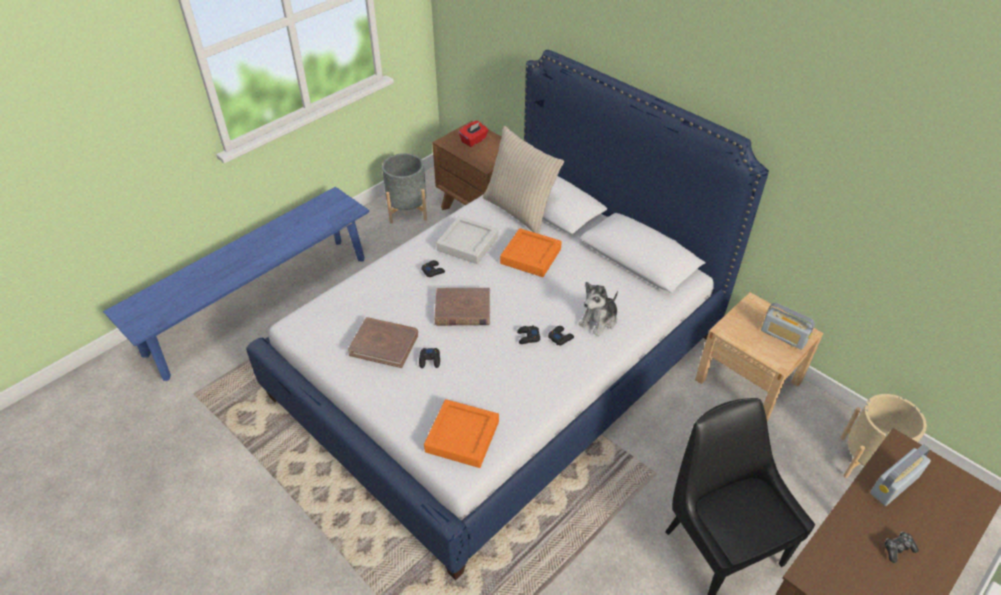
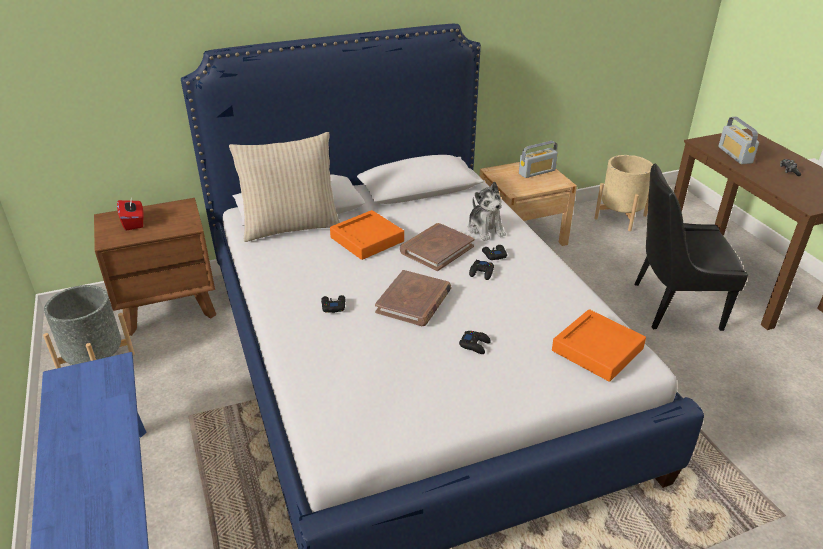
camera: 65 degrees left, 10 degrees down
(384, 344) = (431, 371): brown book -> brown book (436, 249)
(467, 244) = (310, 271): grey tray -> none

